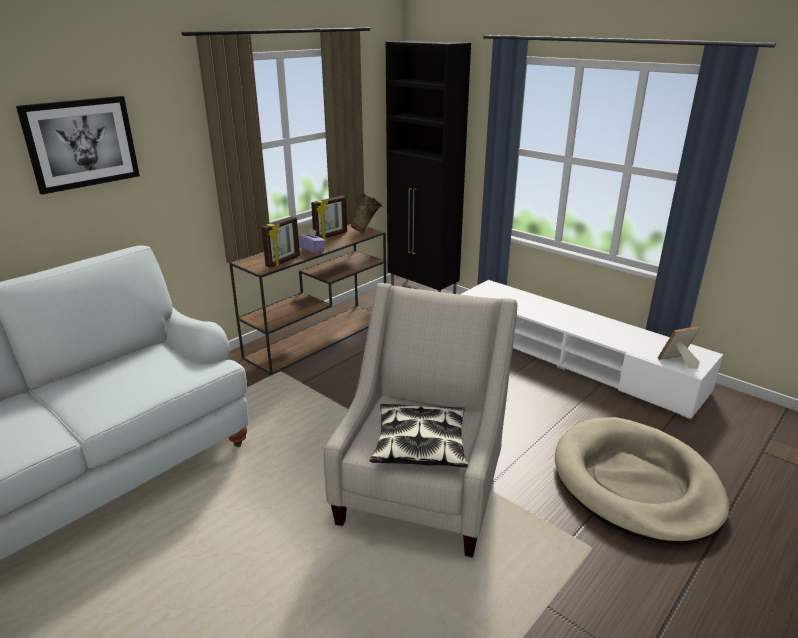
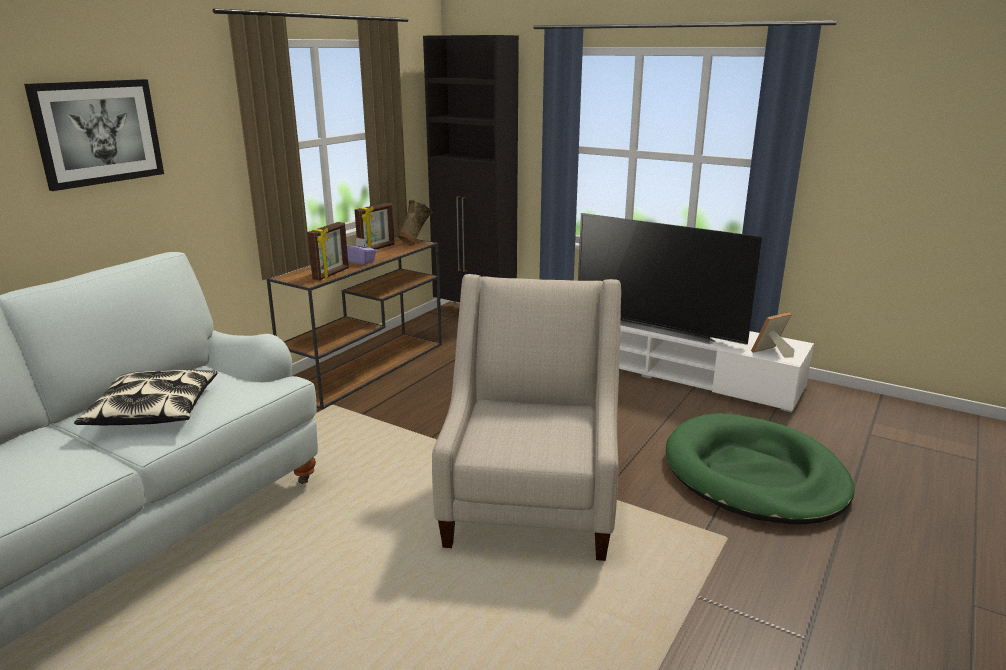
camera: 10 degrees left, 5 degrees down
(420, 445) = (537, 440): pillow -> pillow (154, 410)
(576, 324) = (659, 327): none -> television
(635, 483) = (754, 475): beige dog bed -> green dog bed

